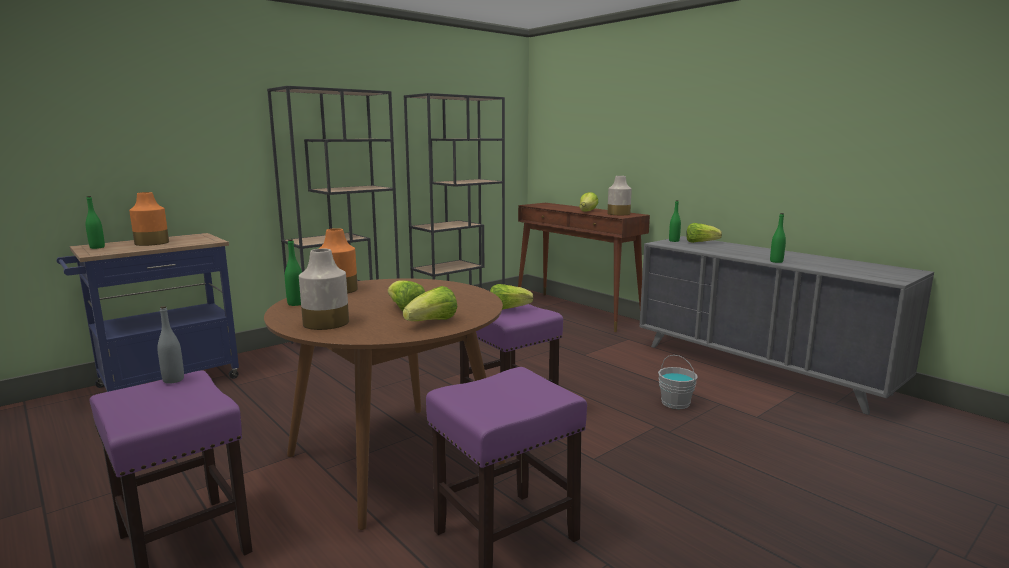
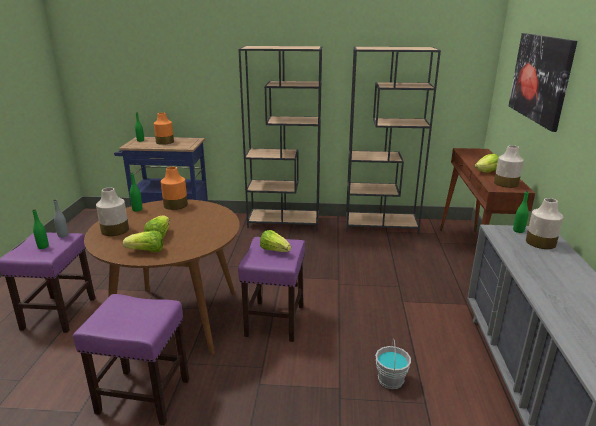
camera: 45 degrees right, 10 degrees up
(615, 115) = (540, 78): none -> picture
(700, 242) = (540, 242): lettuce -> beige vase
(776, 261) = (543, 298): green bottle -> green bottle (43, 247)

